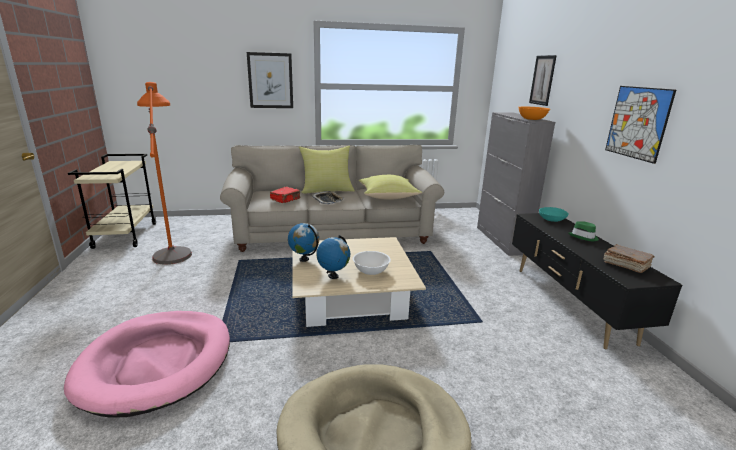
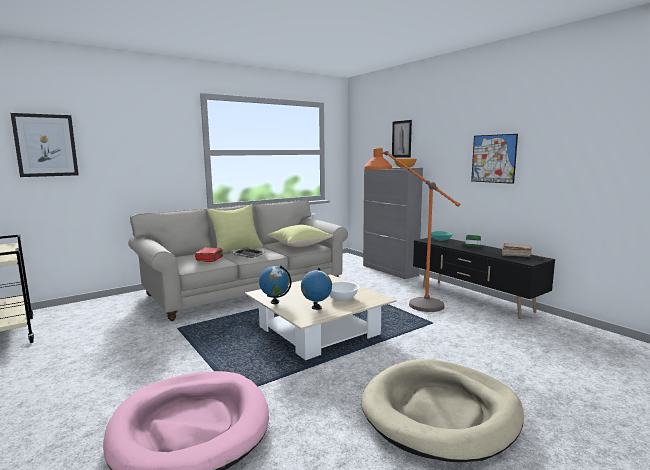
camera: 25 degrees left, 10 degrees down
(173, 246) = (82, 332): orange floor lamp -> orange floor lamp (405, 300)
(270, 80) = (161, 149): picture -> picture (46, 145)

